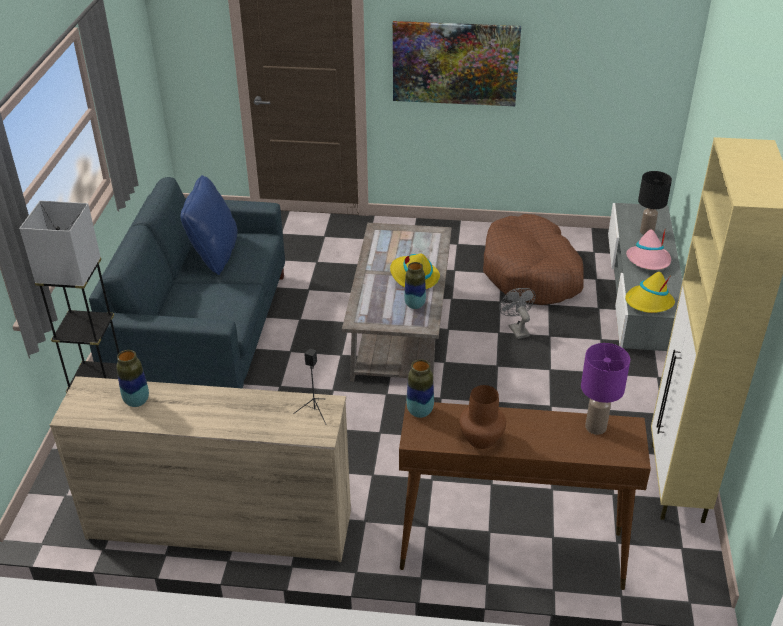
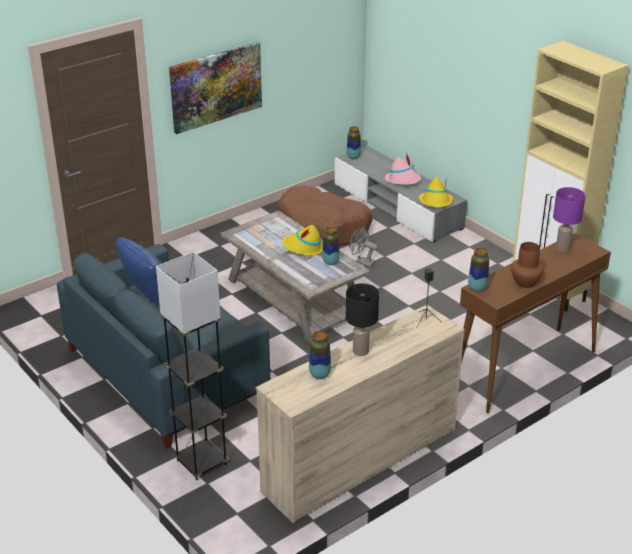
camera: 45 degrees left, 5 degrees down
(633, 211) = (353, 157): none -> vase
(647, 232) = (379, 165): black table lamp -> black table lamp (361, 351)

